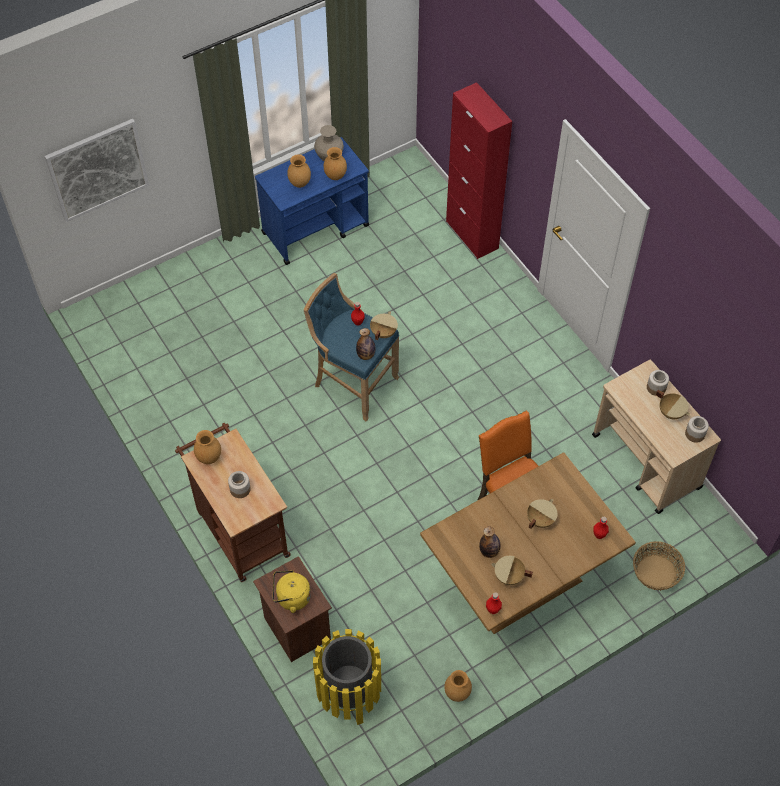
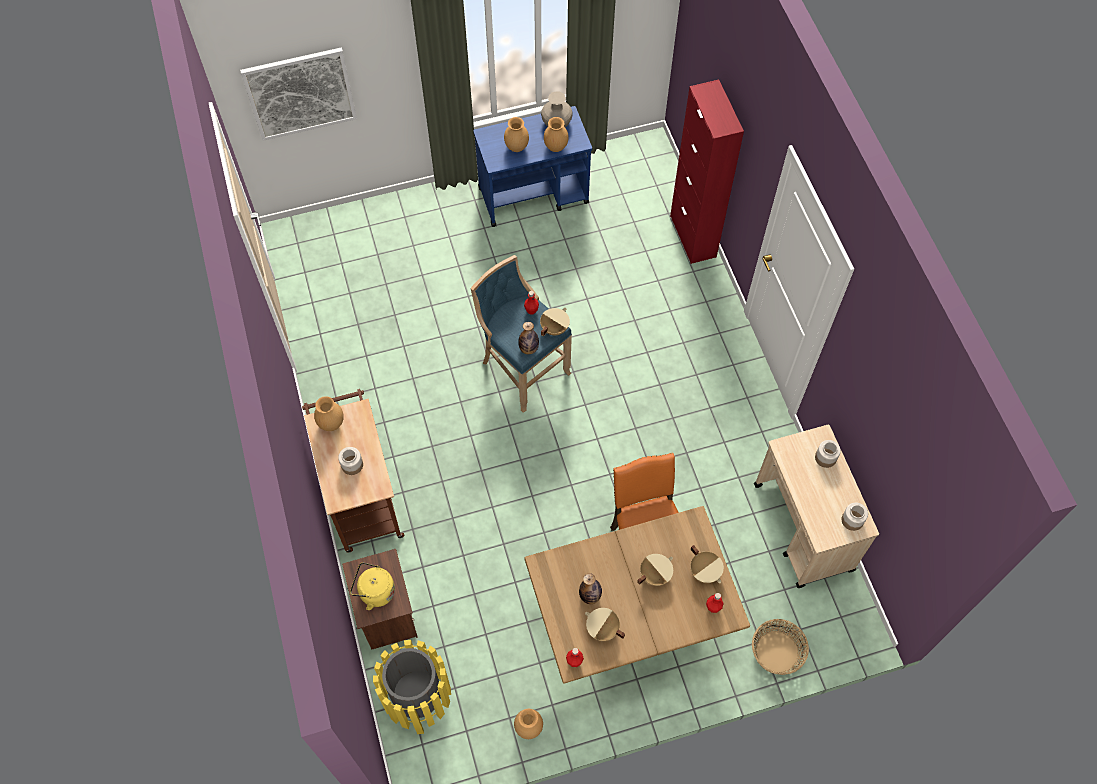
camera: 15 degrees right, 5 degrees up
(671, 412) = (833, 489): beige cooking pot -> beige cooking pot (705, 571)

